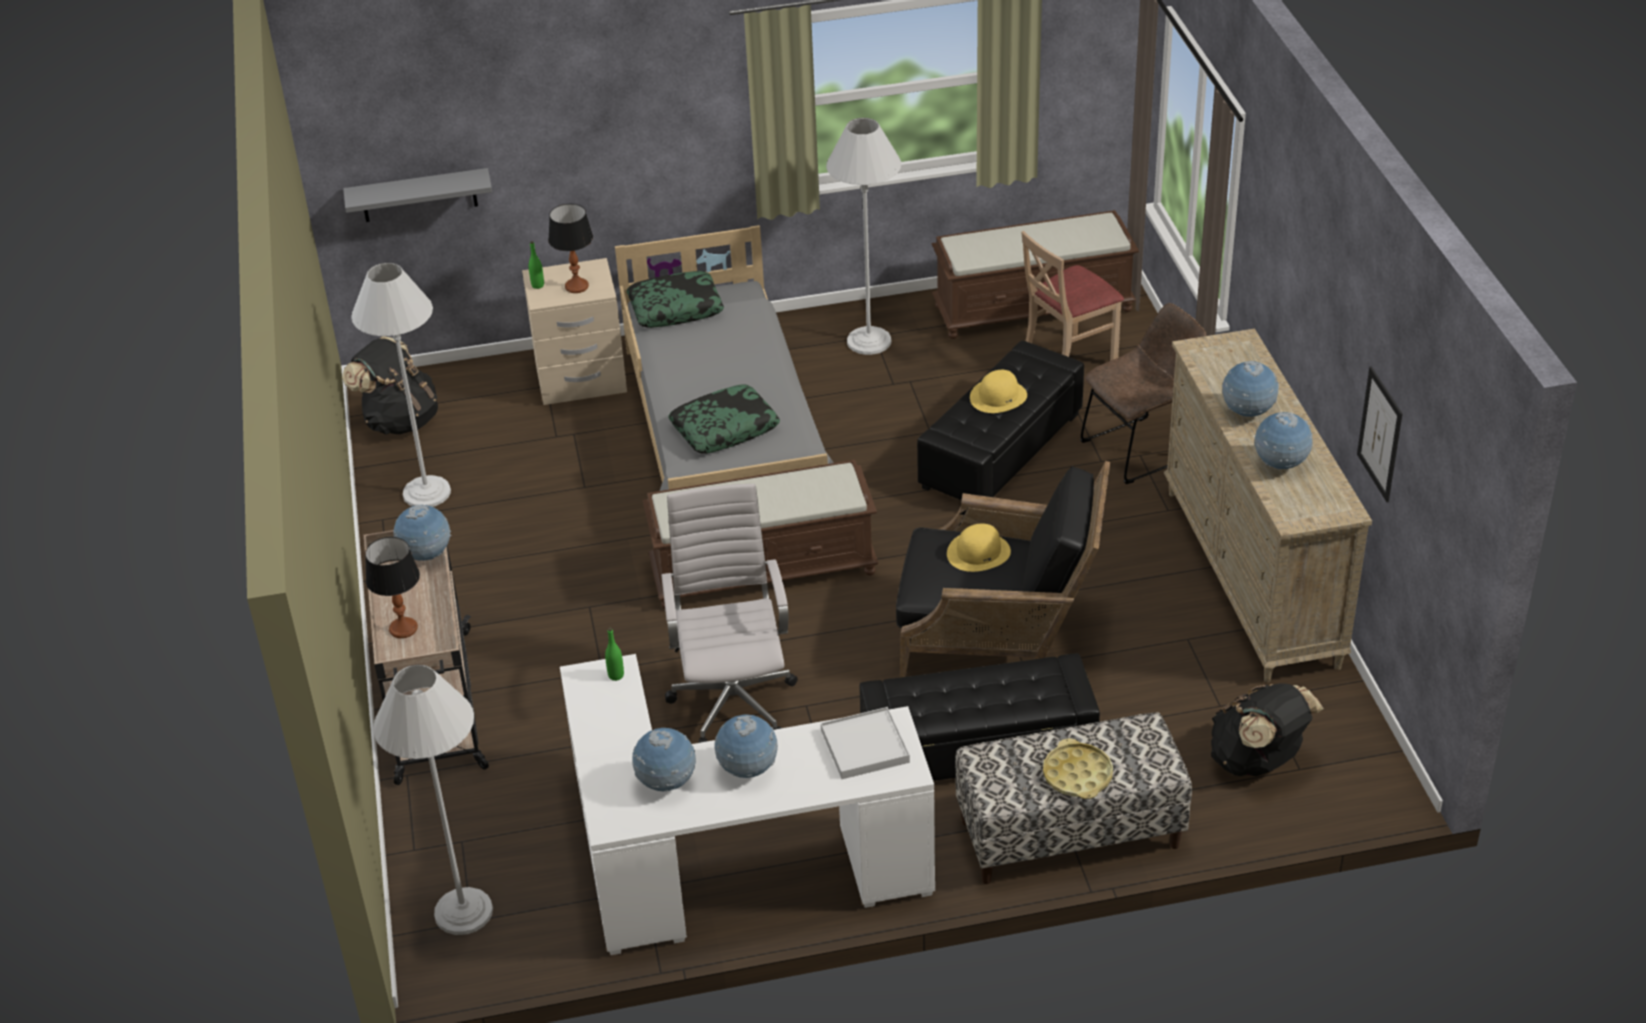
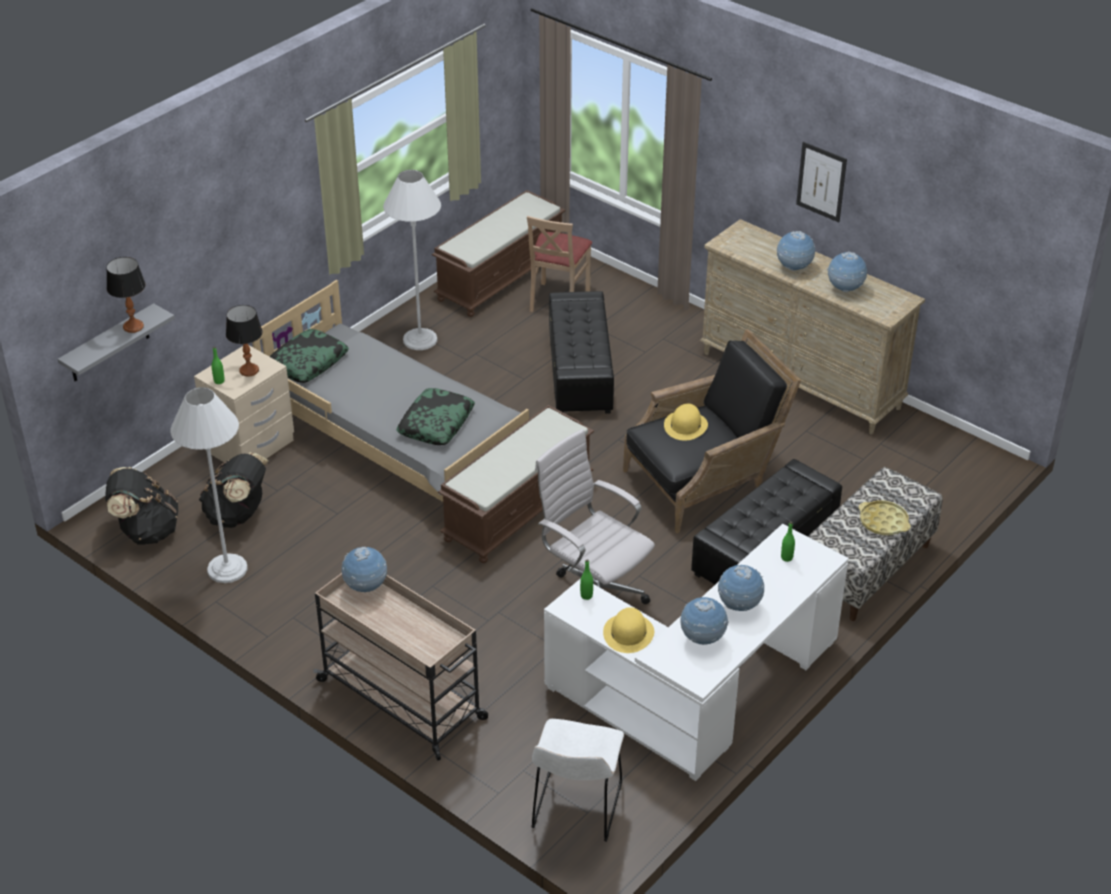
camera: 40 degrees left, 0 degrees up
(403, 628) = (409, 639): table lamp -> table lamp (133, 327)
(463, 912) = (576, 810): white floor lamp -> white chair
(864, 746) = (786, 558): white tray -> green bottle
(998, 396) = (577, 332): yellow hat -> yellow hat (628, 633)
(1141, 448) = (659, 334): brown chair -> none
(1258, 761) = (915, 479): black backpack -> black backpack (238, 515)
(1380, 434) = (918, 241): picture -> picture (821, 181)

